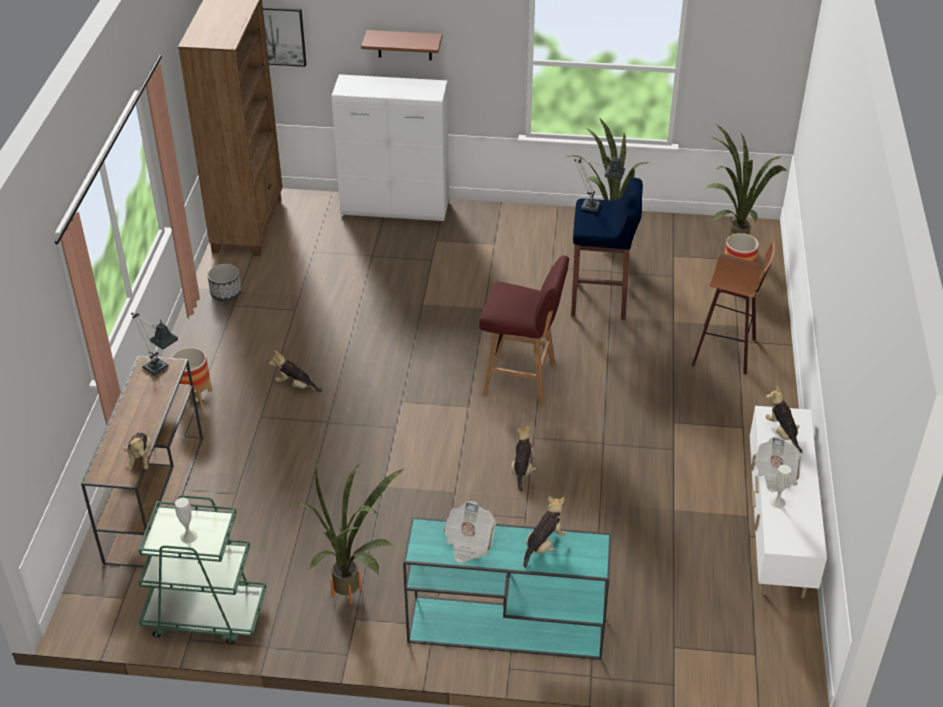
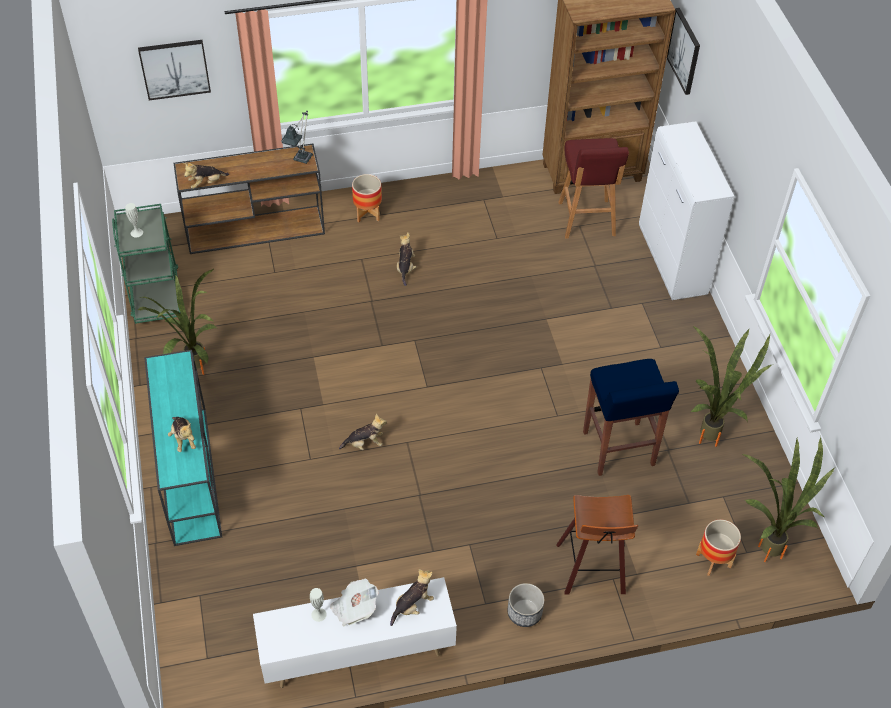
camera: 70 degrees right, 10 degrees up
(32, 364) = (175, 69): none -> picture
(226, 293) = (497, 190): planter -> planter (525, 612)
(404, 45) = (729, 139): brown shelf -> none
(469, 542) = (174, 391): newspaper -> none
(521, 381) = (476, 415): red stool -> red stool (586, 220)
(544, 545) = (183, 439): plush toy -> plush toy turned 45 degrees clockwise
(596, 207) = (643, 374): table lamp -> none

